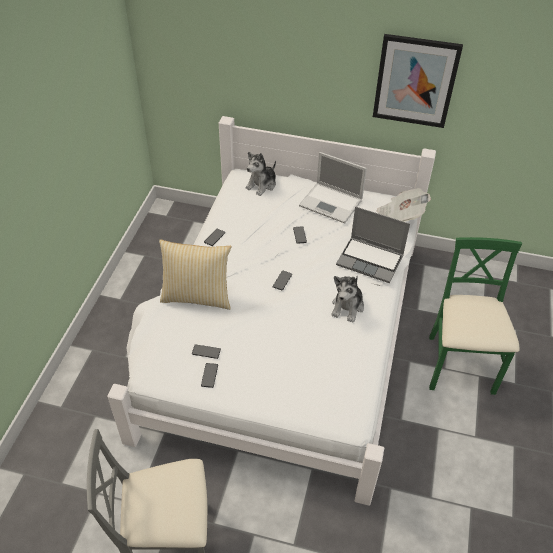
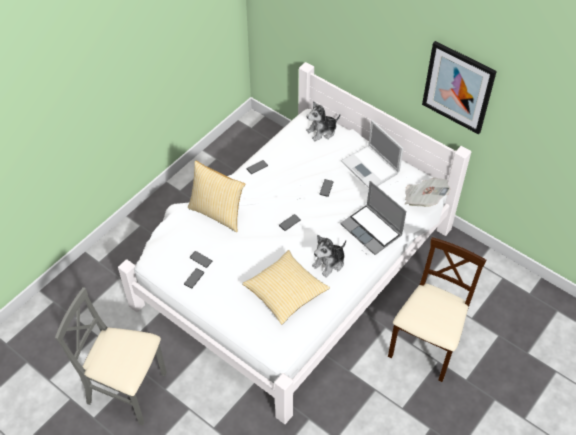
camera: 25 degrees right, 5 degrees up
(321, 354) = (285, 293): none -> pillow
(459, 365) = (426, 346): green chair -> beige chair

